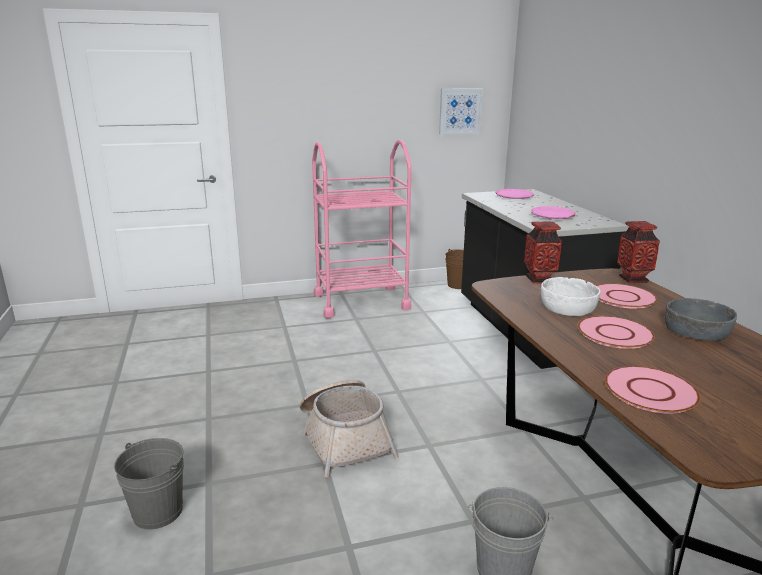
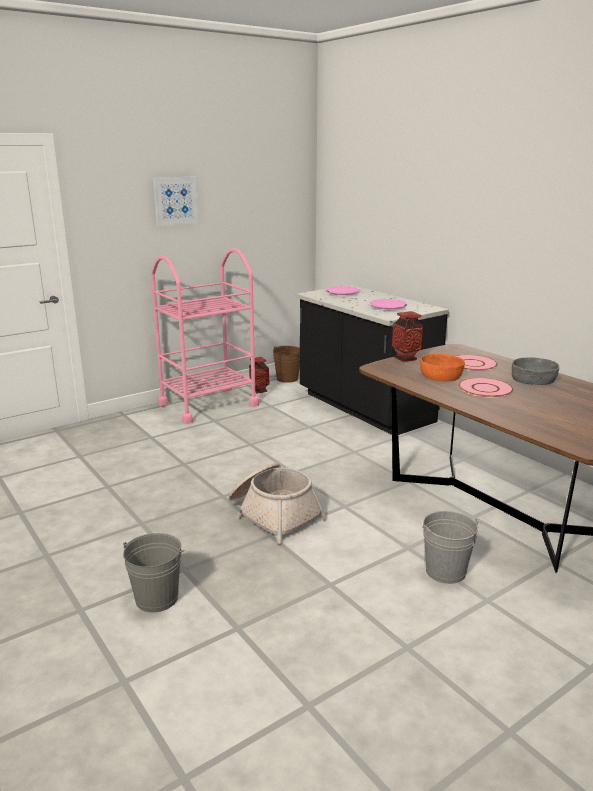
camera: 20 degrees left, 0 degrees up
(460, 111) = (275, 218): picture -> picture (175, 200)
(567, 307) = (441, 375): white bowl -> orange bowl
(633, 279) = (469, 350): vase -> vase (259, 390)
(649, 390) = (530, 420): pink plate -> none

